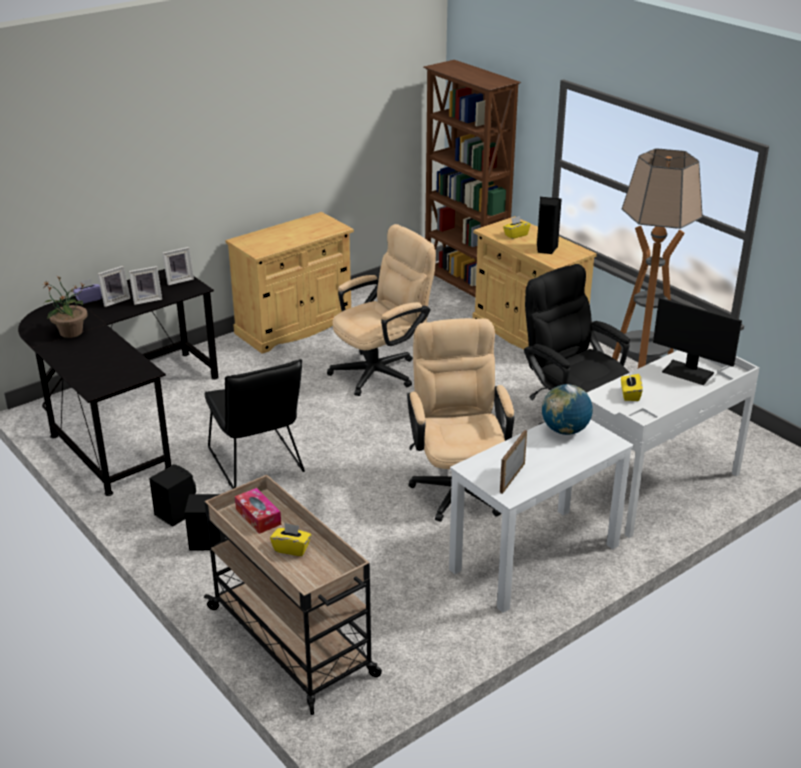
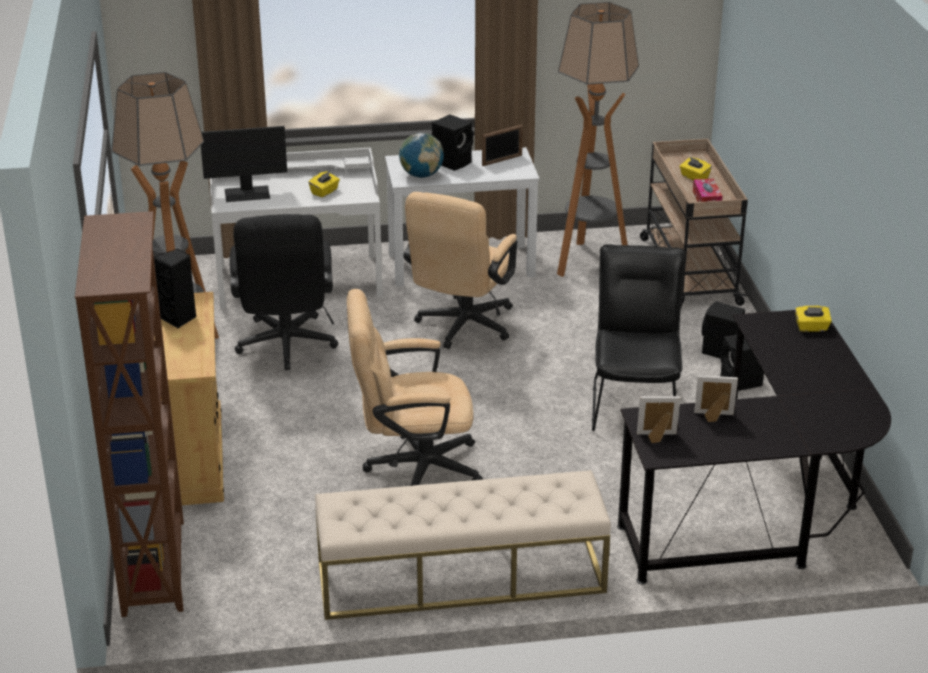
camera: 150 degrees left, 0 degrees up
(70, 332) = (825, 395): potted plant -> none
(89, 299) = (790, 441): purple tissue box -> none
(115, 300) = (756, 428): picture frame -> none
(294, 327) = (460, 578): beige cabinet -> beige bench
(410, 612) = (589, 262): none -> floor lamp
(516, 235) = (179, 350): yellow tissue box -> yellow tissue box (811, 328)
(557, 458) = (453, 162): none -> black speaker
(688, 372) = (247, 194): monitor -> monitor turned 105 degrees clockwise

